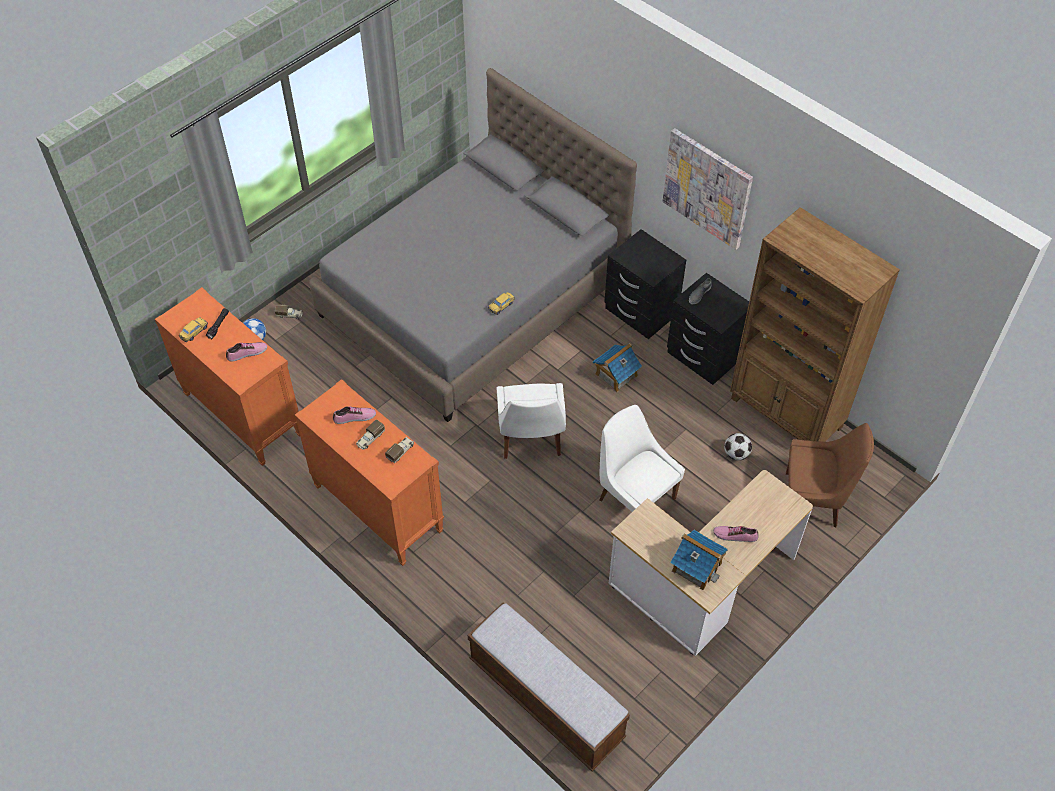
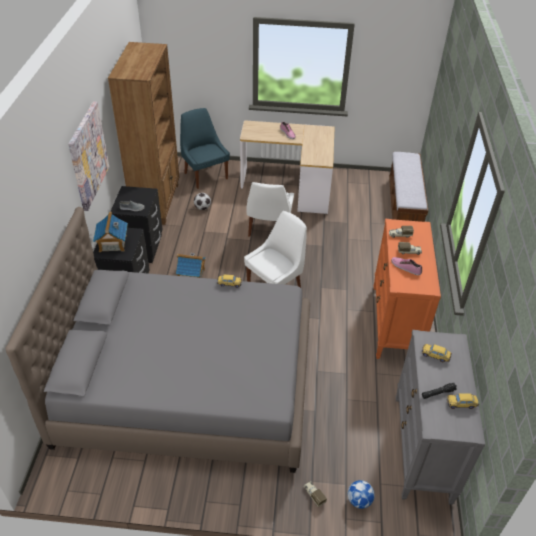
camera: 130 degrees left, 10 degrees down
(242, 414) = (422, 448): orange dresser -> grey dresser
(247, 353) = (435, 355): shoe -> toy car
(696, 567) = (317, 137): toy house -> toy house (112, 243)
(814, 500) = (205, 175): brown chair -> blue chair

